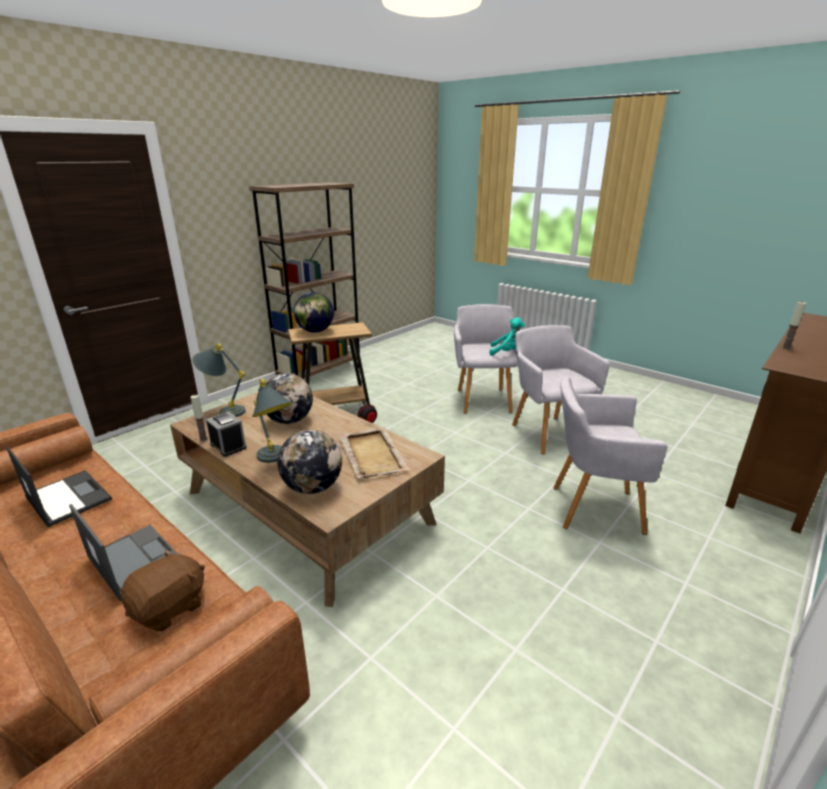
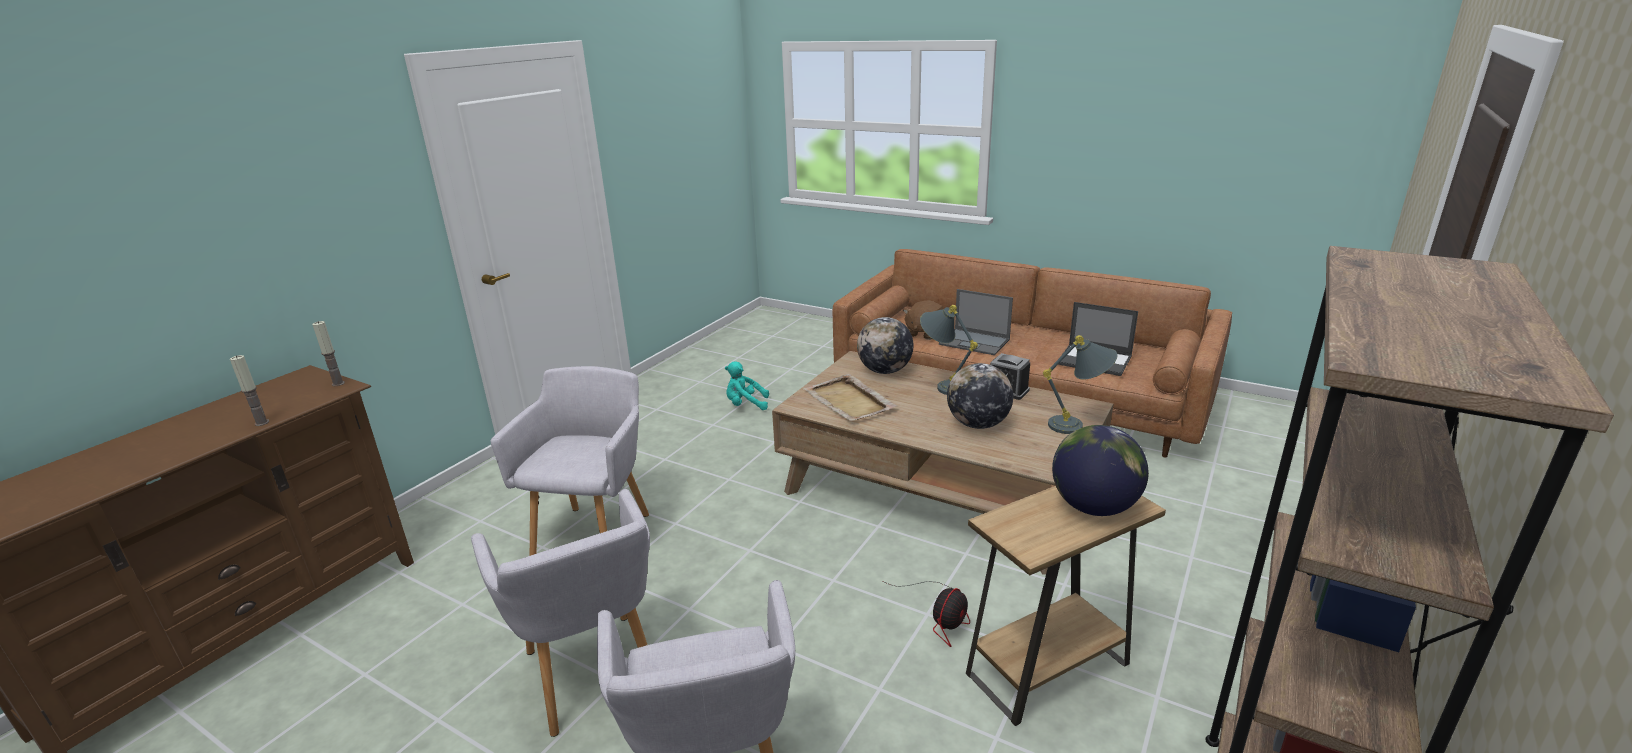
camera: 170 degrees right, 0 degrees up
(203, 439) = (1044, 393): candle -> candle (338, 383)
(507, 352) = (648, 668): turquoise plush toy -> turquoise plush toy (745, 405)
(591, 508) = (595, 534): grey armchair -> grey armchair turned 75 degrees counterclockwise

